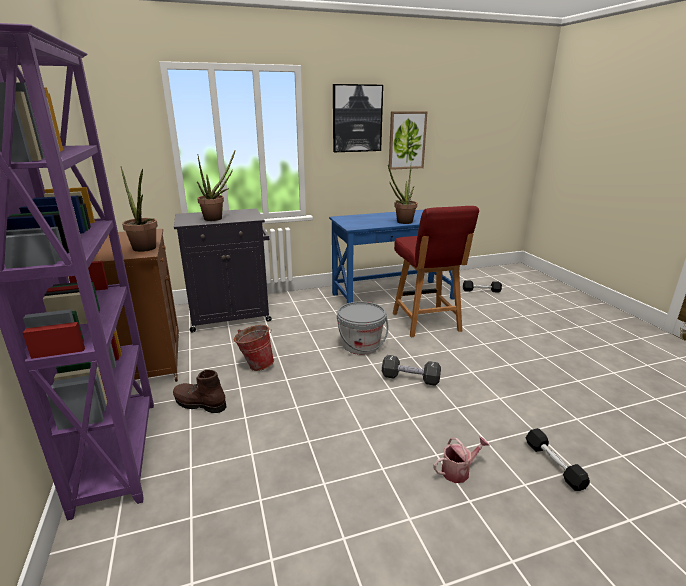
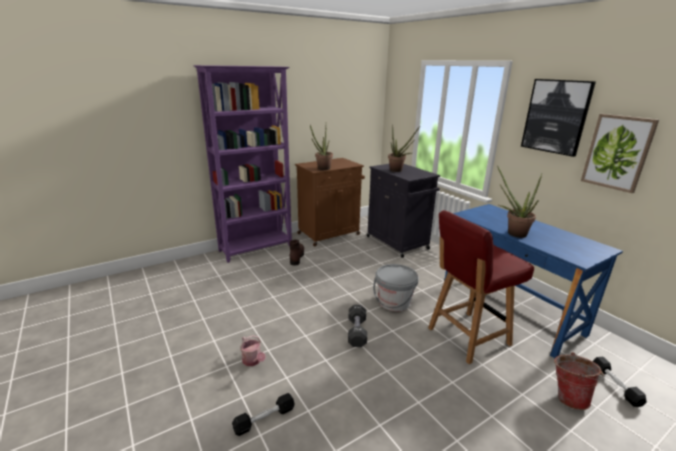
camera: 75 degrees right, 0 degrees up
(256, 365) = (342, 265): bucket -> bucket (568, 396)

